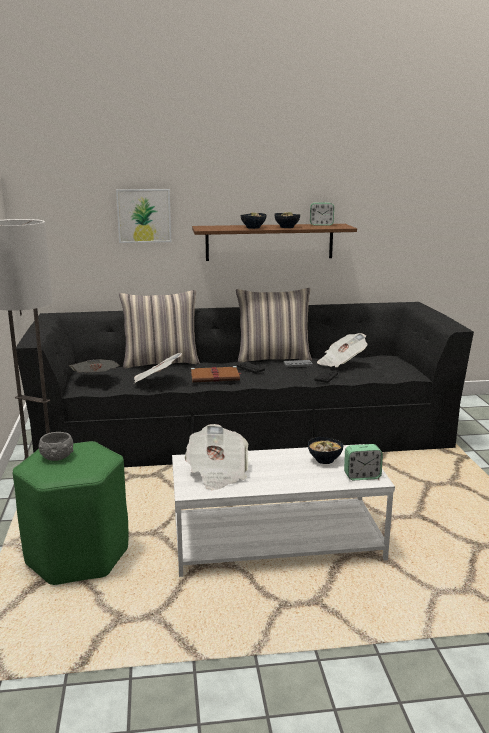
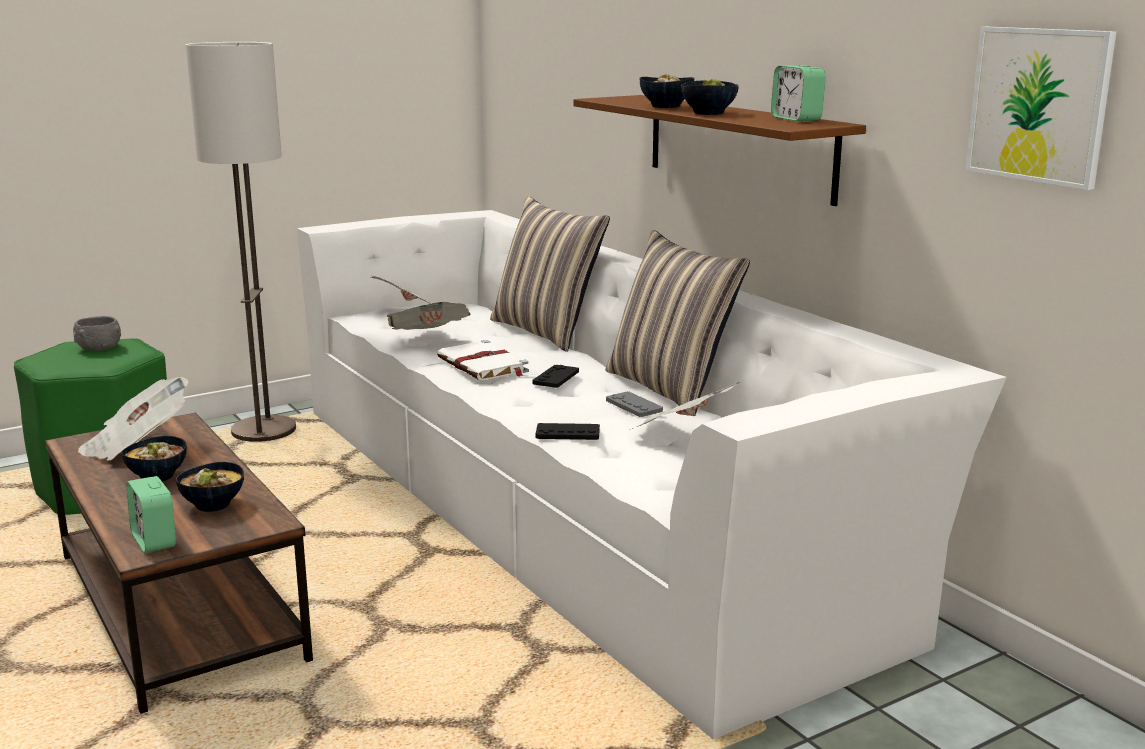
camera: 65 degrees right, 0 degrees up
(144, 215) = (590, 68): picture -> picture (1038, 105)
(216, 377) = (483, 365): brown book -> white book
(244, 431) = (572, 503): black sofa -> white sofa
(273, 470) = (158, 476): none -> bowl
(277, 542) = (180, 607): white coffee table -> brown coffee table

